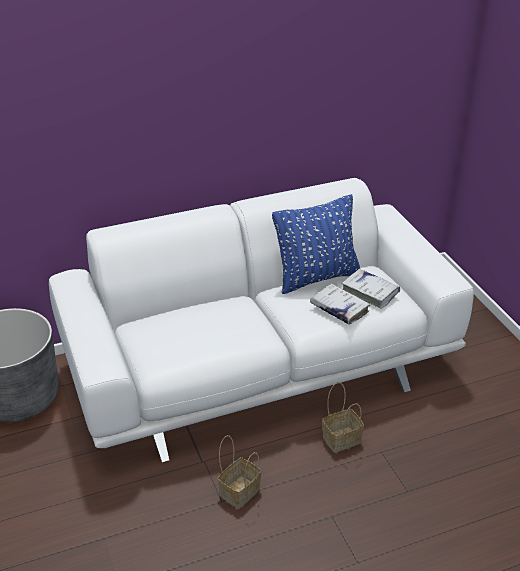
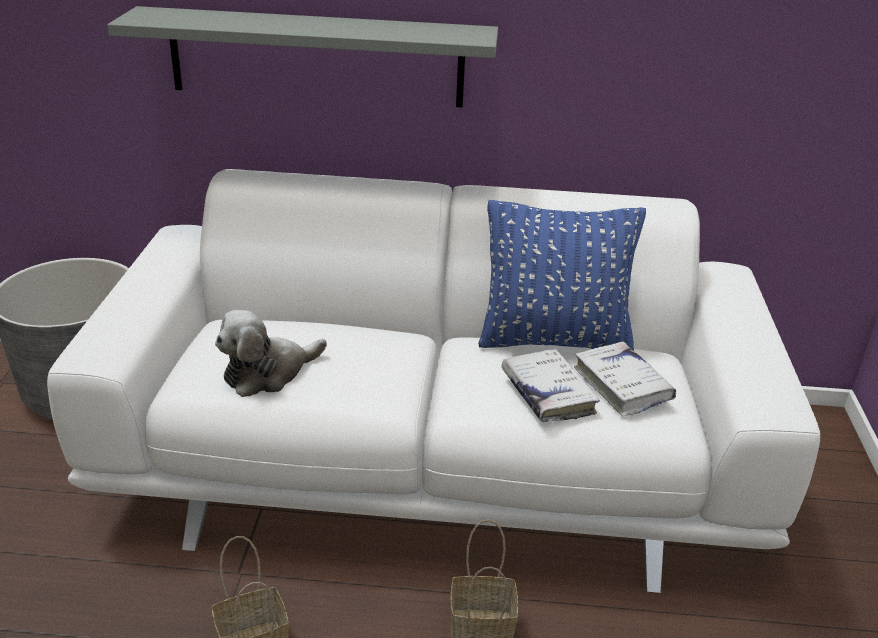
camera: 25 degrees right, 5 degrees down
(138, 150) = (316, 57): none -> grey shelf
(192, 346) = (268, 373): none -> plush toy

